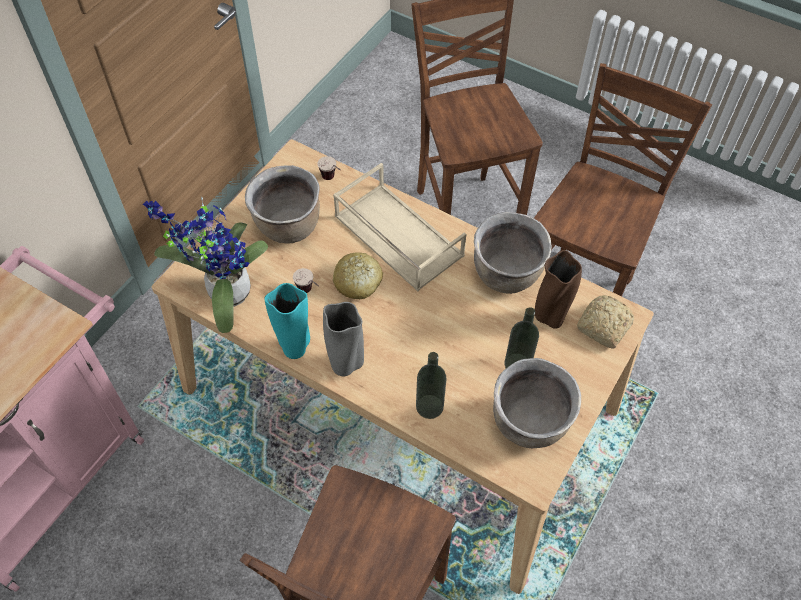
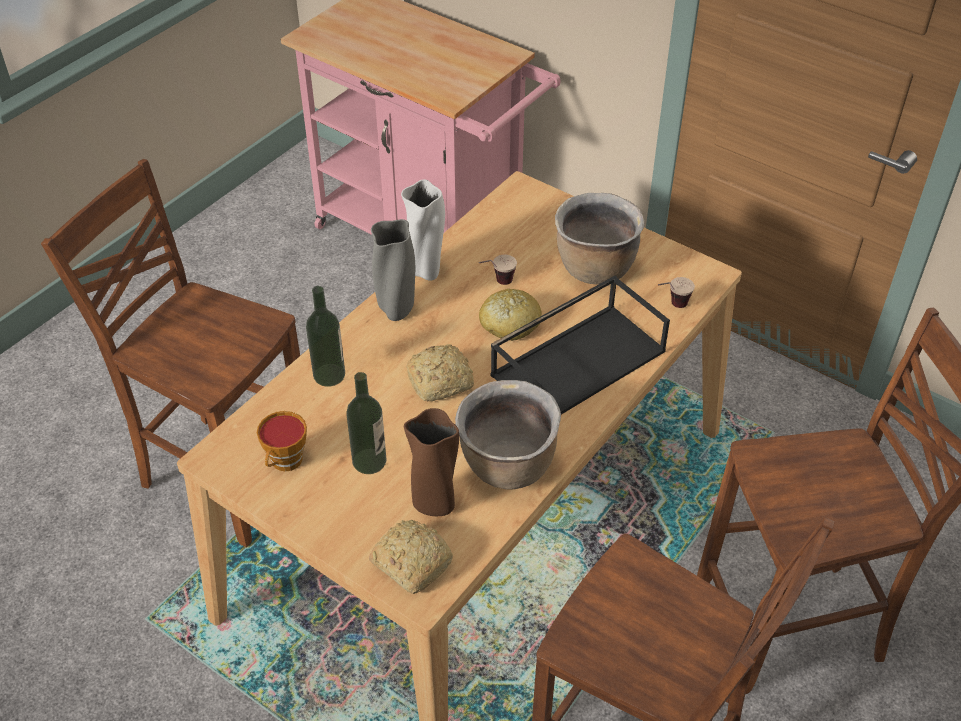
camera: 95 degrees right, 10 degrees down
(224, 293) = (503, 220): potted plant -> none
(294, 347) = (425, 271): turquoise vase -> white vase
(396, 236) = (578, 361): beige tray -> black tray
(427, 323) = (442, 381): none -> bread
(529, 424) = (285, 462): brown cooking pot -> cup

